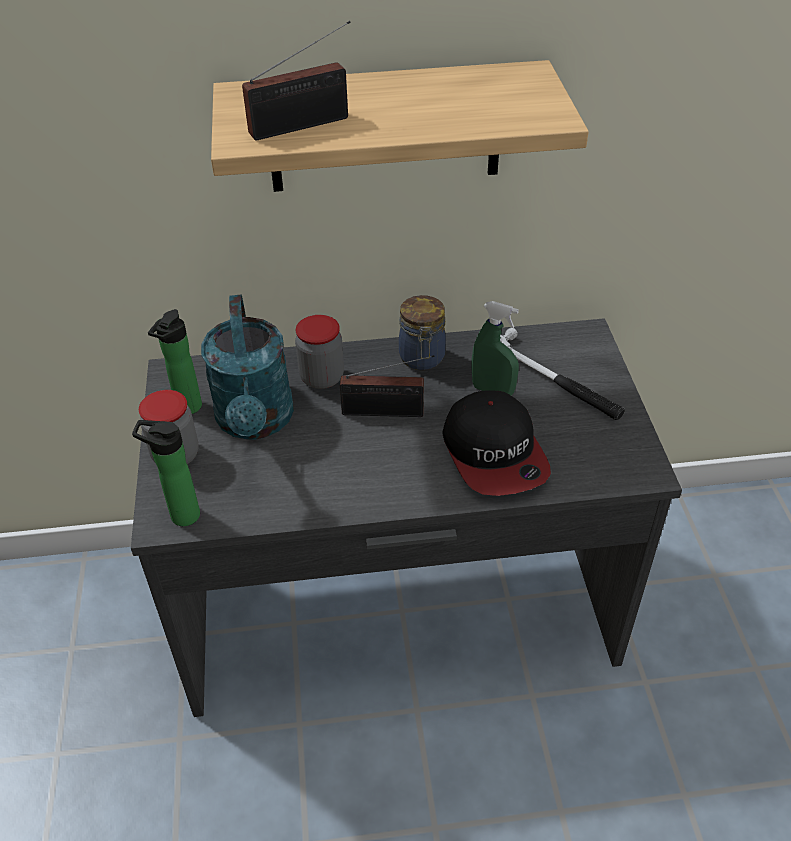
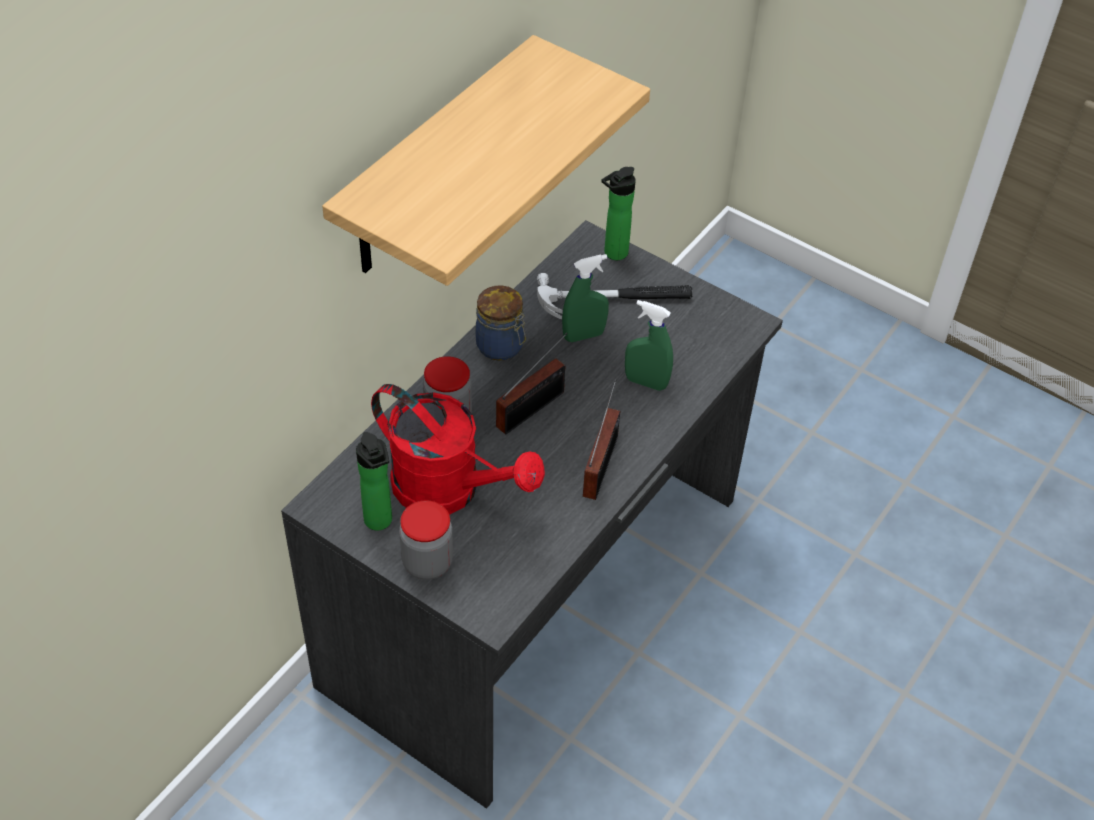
camera: 50 degrees left, 5 degrees up
(180, 515) = (498, 599): bottle -> bottle (613, 254)
(256, 422) = (450, 490): turquoise watering can -> red watering can
(305, 125) = (463, 200): radio -> radio (602, 463)
(495, 453) = (646, 382): cap -> green spray bottle

